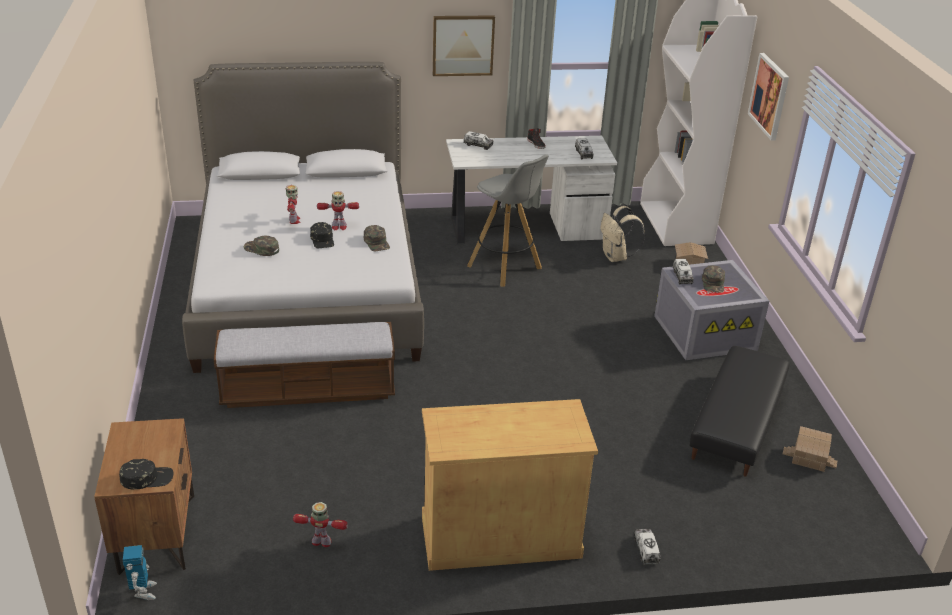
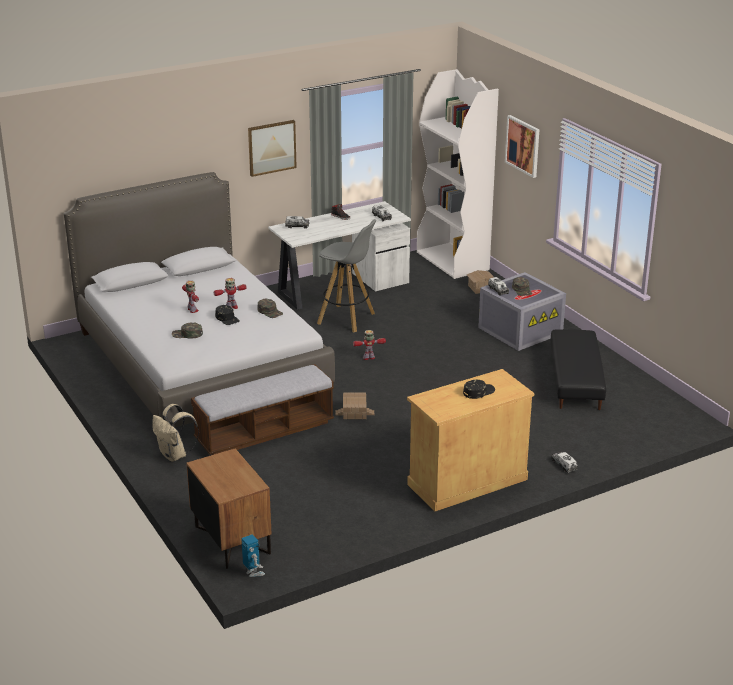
camera: 20 degrees left, 5 degrees down
(147, 478) = (244, 485): black cap -> black cap (478, 392)
(322, 542) = (351, 515): toy robot -> toy robot (369, 358)
(616, 257) = (424, 294): beige backpack -> beige backpack (175, 455)
(809, 458) = (633, 390): toy house -> toy house (354, 413)

